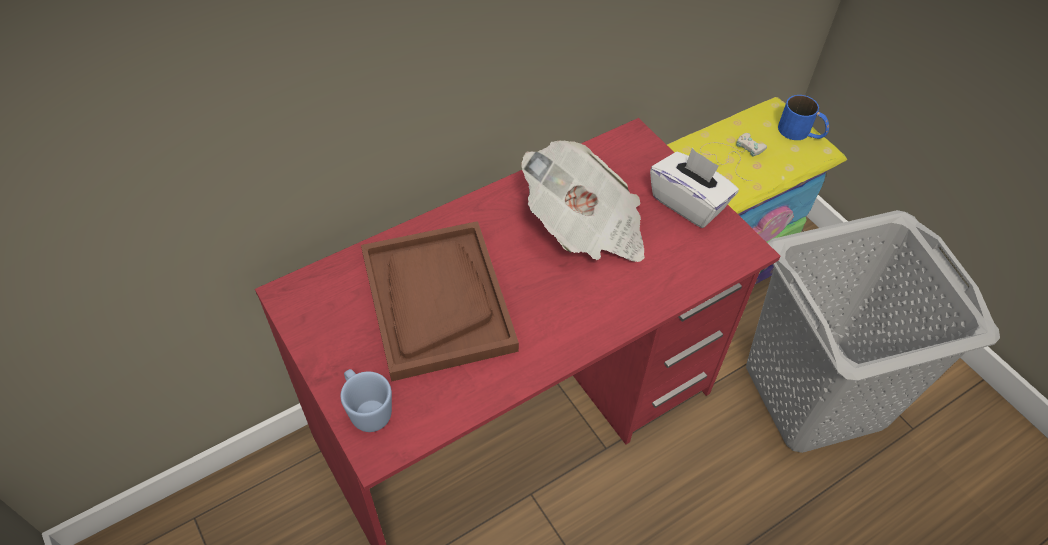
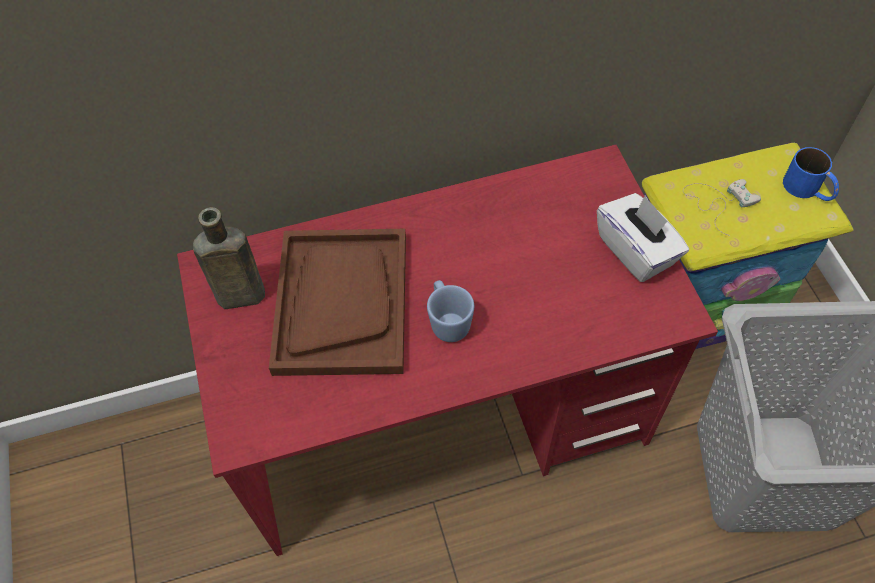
camera: 20 degrees right, 5 degrees up
(331, 316) = (237, 297): none -> brown bottle
(367, 410) = (240, 399): blue mug -> blue mug (448, 321)
(585, 227) = (516, 256): newspaper -> none

